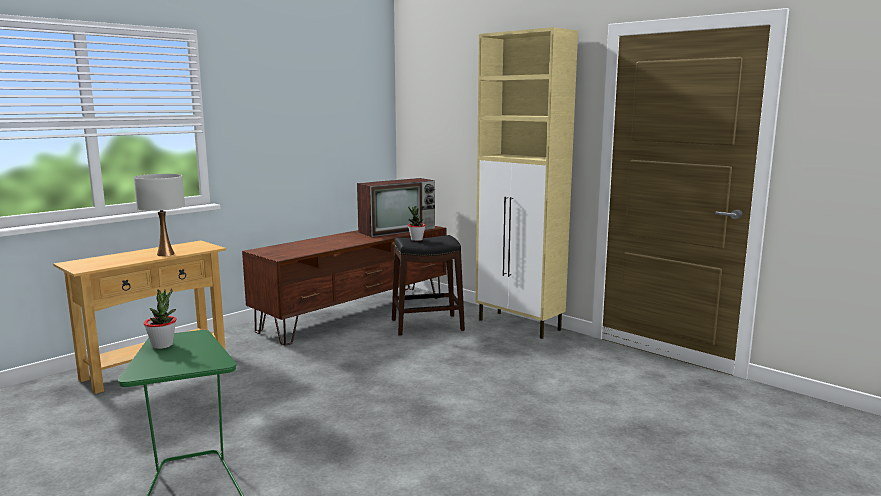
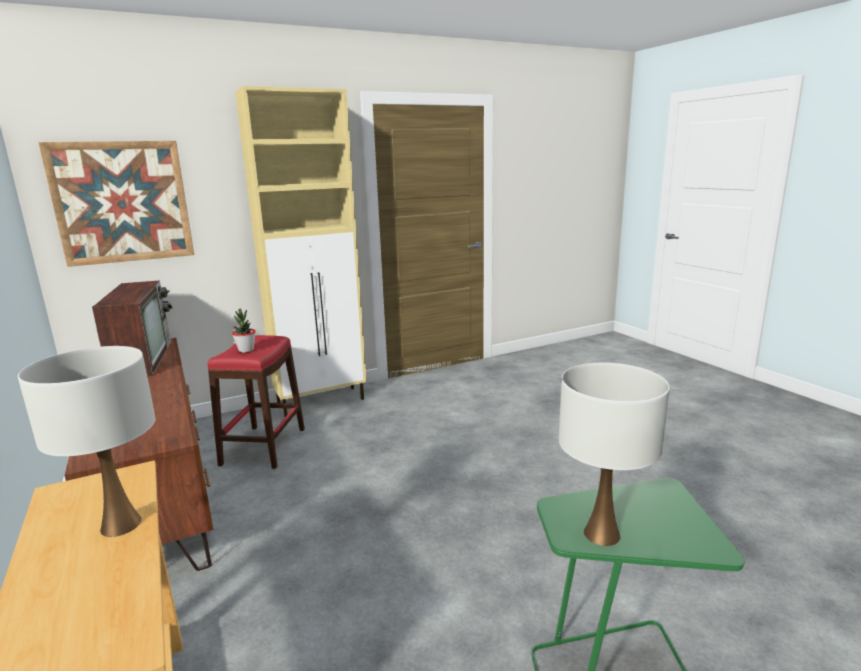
camera: 70 degrees left, 5 degrees up
(162, 345) = (602, 533): potted plant -> white table lamp
(427, 325) = (263, 446): black stool -> red stool
(435, 121) = (122, 202): none -> picture

